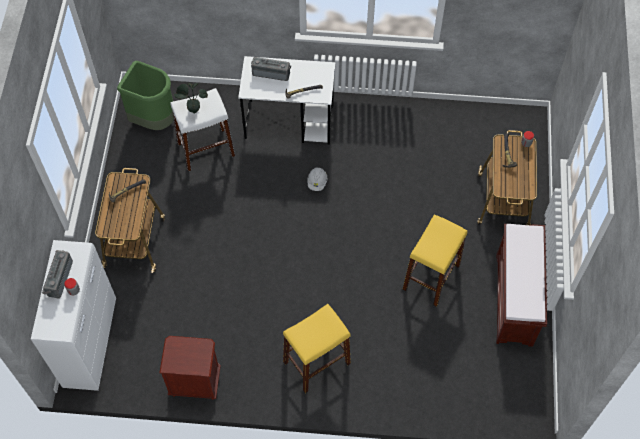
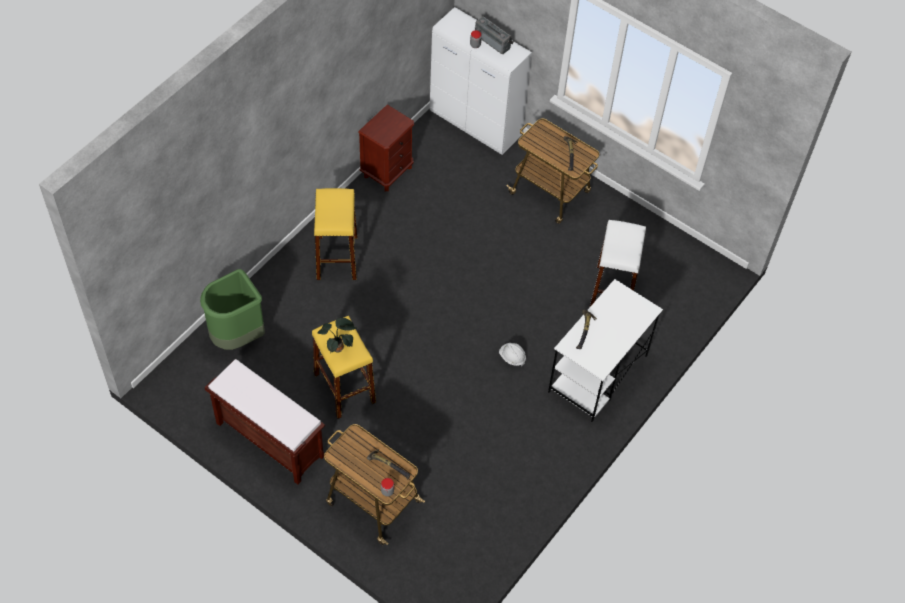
camera: 120 degrees right, 5 degrees down
(154, 119) = (675, 267): green trash can -> green trash can (238, 336)
(193, 109) = (625, 238): potted plant -> potted plant (339, 347)
(271, 72) = (626, 320): radio -> none

